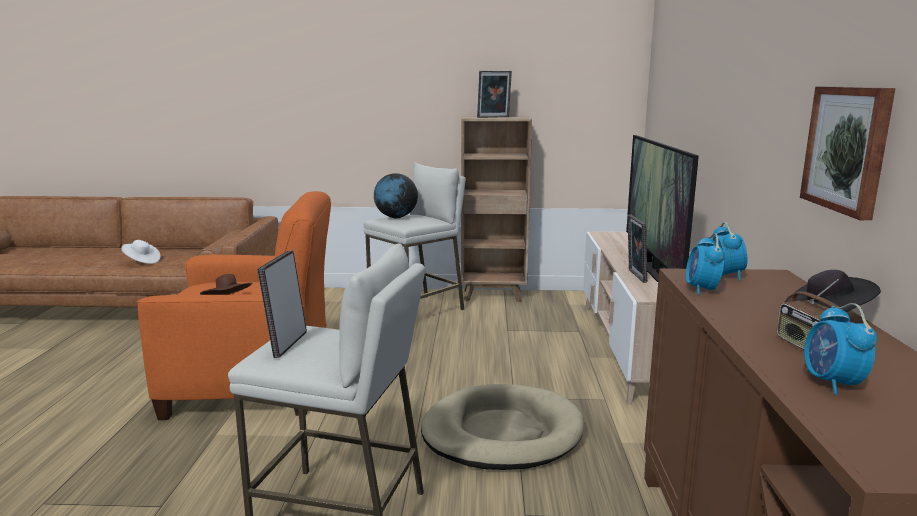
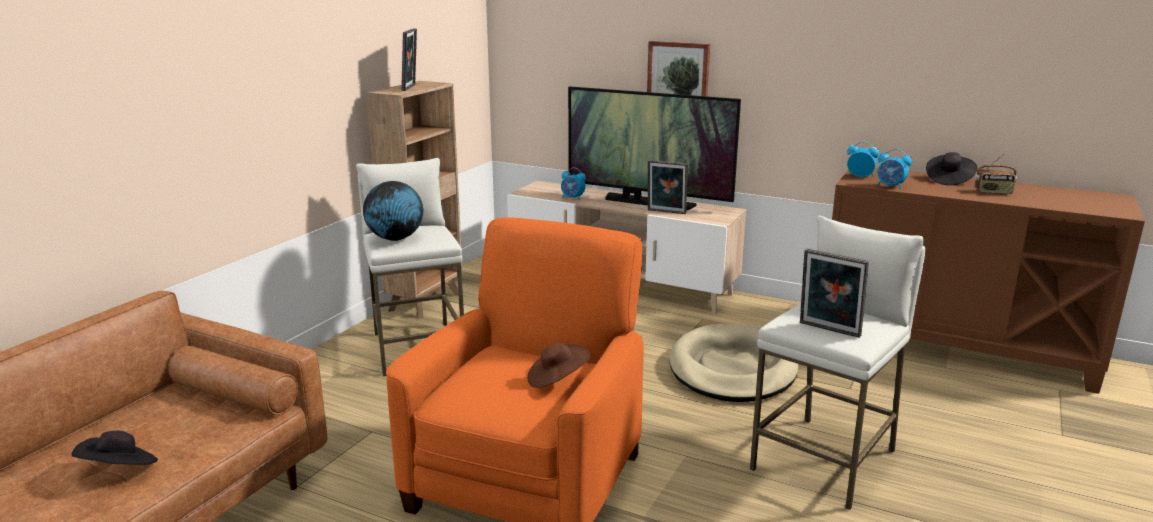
camera: 65 degrees left, 5 degrees up
(142, 261) = (120, 469): white hat -> black hat
(832, 383) = (1041, 200): alarm clock -> alarm clock (572, 198)
(848, 149) = (911, 83): picture -> picture (678, 74)

